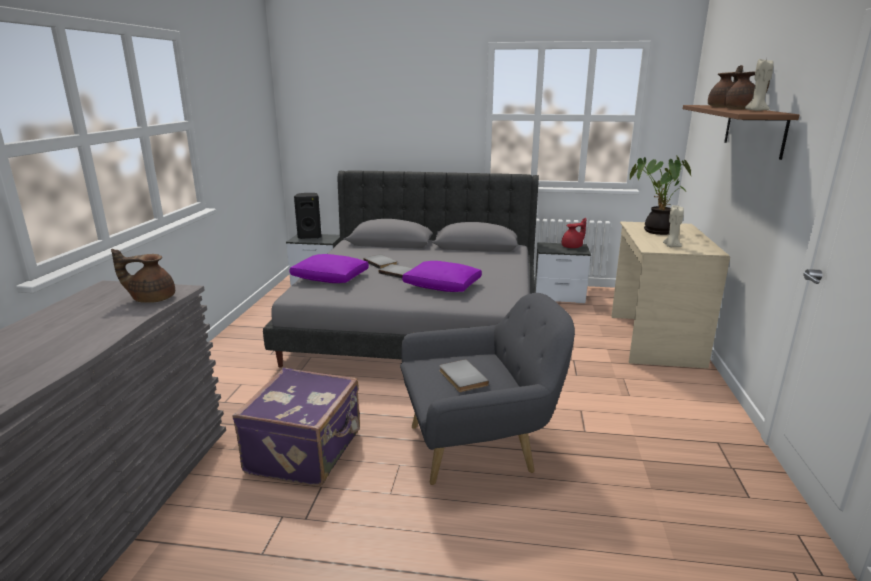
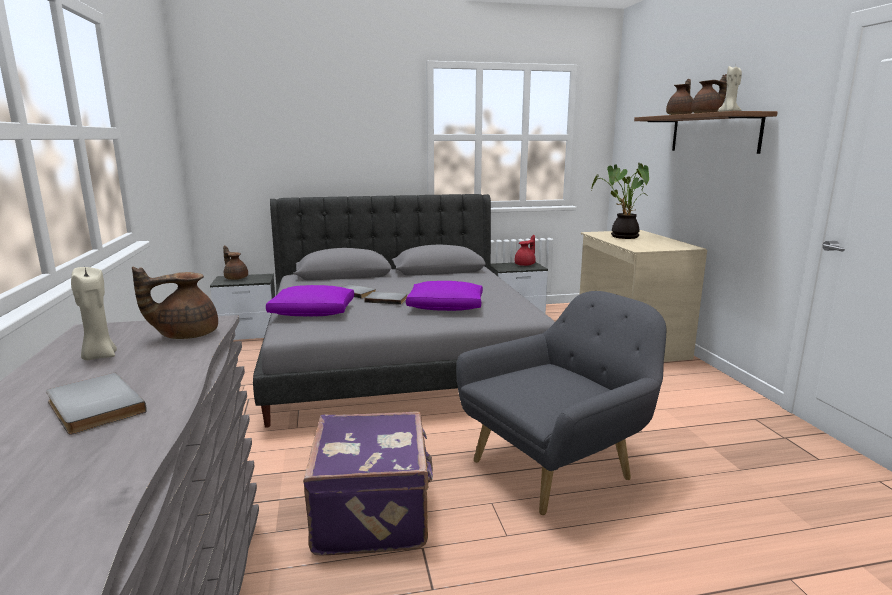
camera: 20 degrees left, 5 degrees down
(310, 236) = (236, 278): black speaker -> brown teapot
(461, 378) = (550, 388): grey book -> grey book (91, 407)
(671, 246) = (652, 246): beige candle -> beige candle (99, 356)

